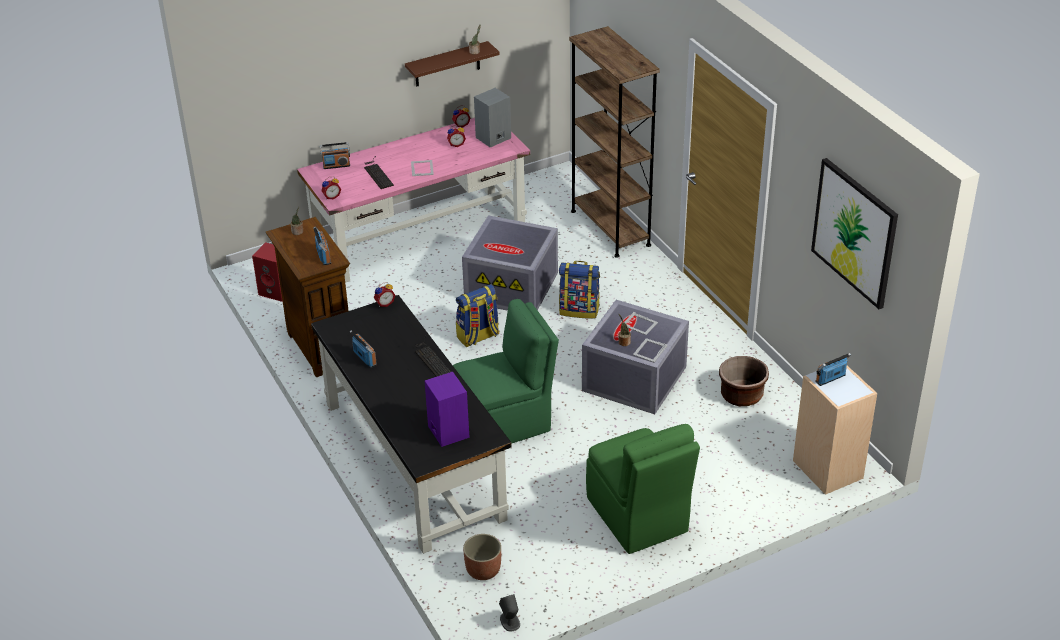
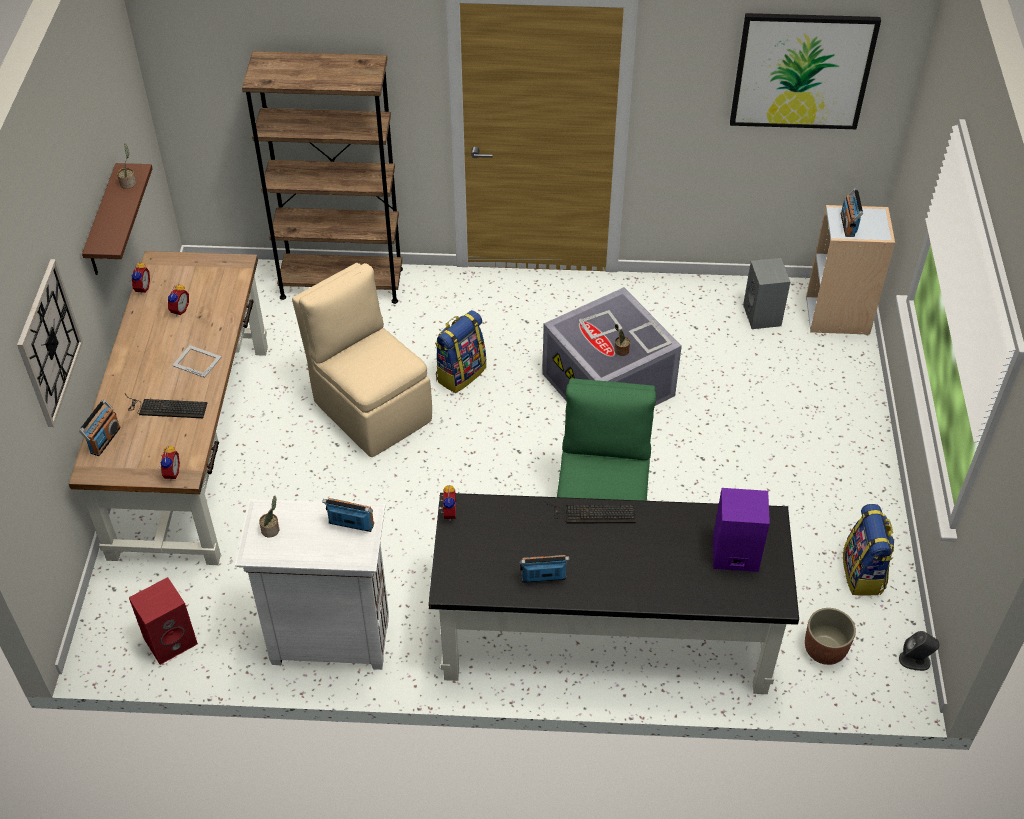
camera: 60 degrees left, 10 degrees up
(319, 349) = (329, 643): brown cabinet -> white cabinet
(329, 84) = (49, 343): none -> wall clock
(420, 233) = (191, 445): pink desk -> brown desk
(478, 337) = (434, 479): backpack -> backpack (863, 573)
(493, 138) = (200, 274): grey speaker -> grey speaker (763, 316)
(513, 286) = (371, 408): grey storage box -> beige chair
(638, 517) = (819, 482): green chair -> none
(741, 396) = (693, 320): brown planter -> none

